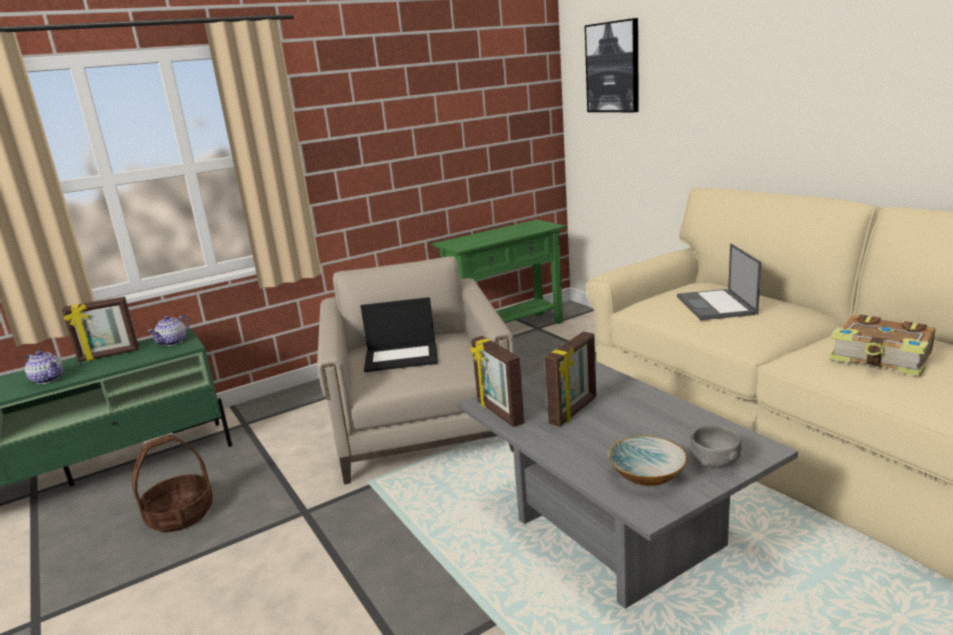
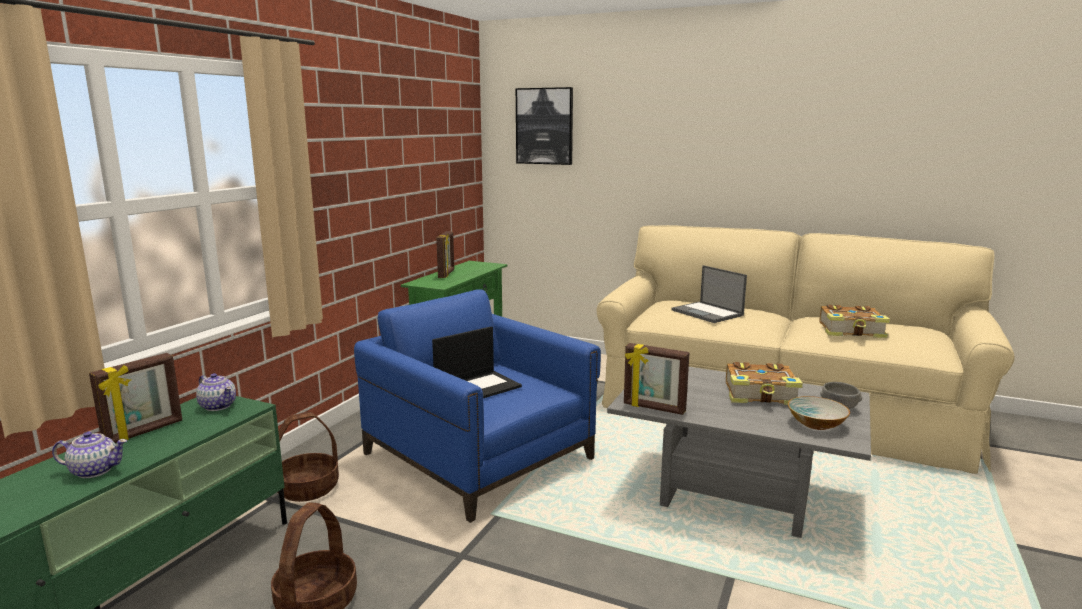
camera: 35 degrees left, 5 degrees down
(173, 342) = (218, 406): teapot -> teapot turned 45 degrees counterclockwise
(274, 420) = (308, 488): none -> basket
(421, 424) = (479, 457): beige armchair -> blue armchair
(574, 411) = (705, 396): picture frame -> picture frame (447, 274)
(642, 423) = (761, 395): none -> book

